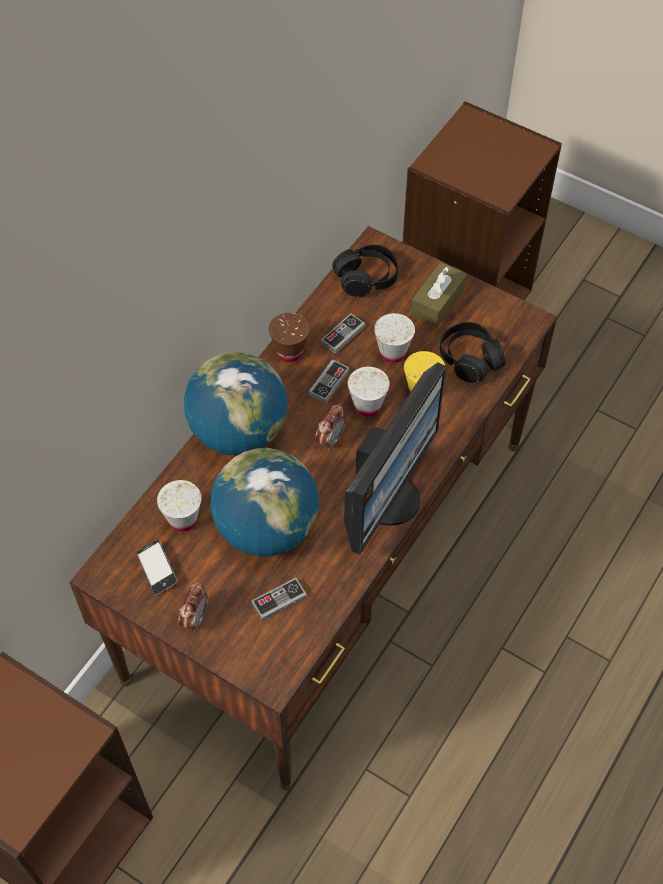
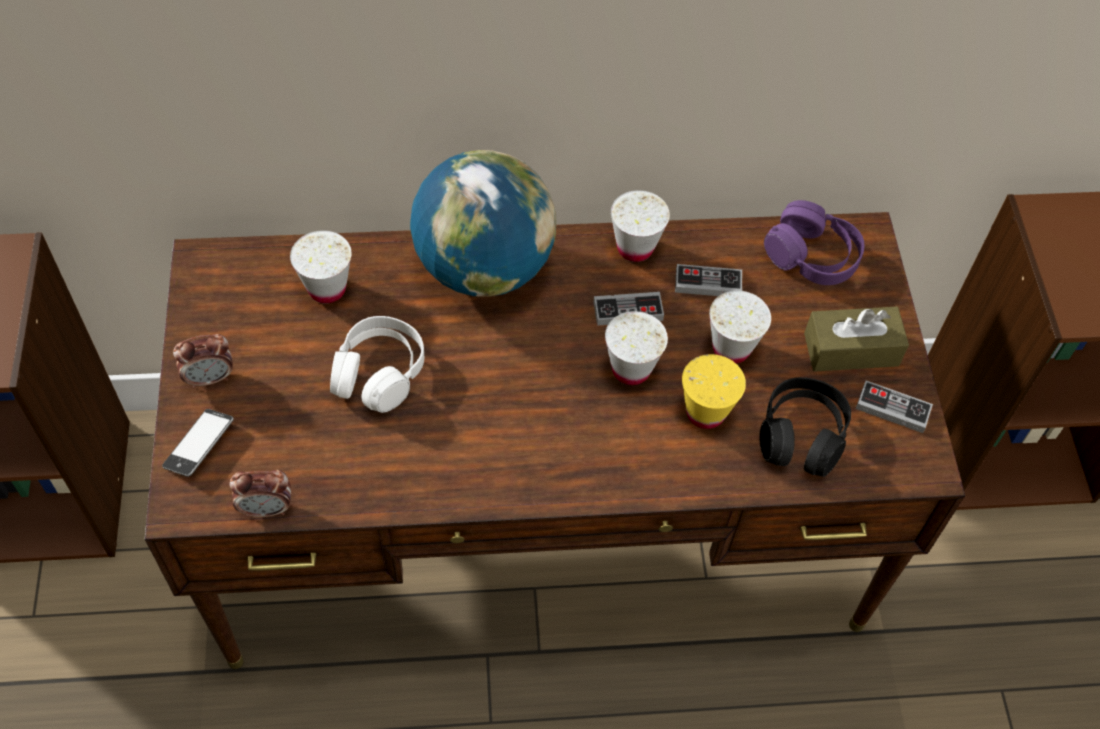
camera: 50 degrees right, 0 degrees up
(157, 569) = (246, 305): phone -> phone (199, 446)
(266, 528) = (379, 373): globe -> white headphones
(279, 600) = (292, 445): game controller -> game controller (892, 409)
(290, 352) = (635, 248): brown cup -> white cup
(330, 439) = (551, 361): alarm clock -> alarm clock (267, 508)
(366, 277) = (812, 256): black headphones -> purple headphones
(388, 497) = (521, 470): monitor -> none

